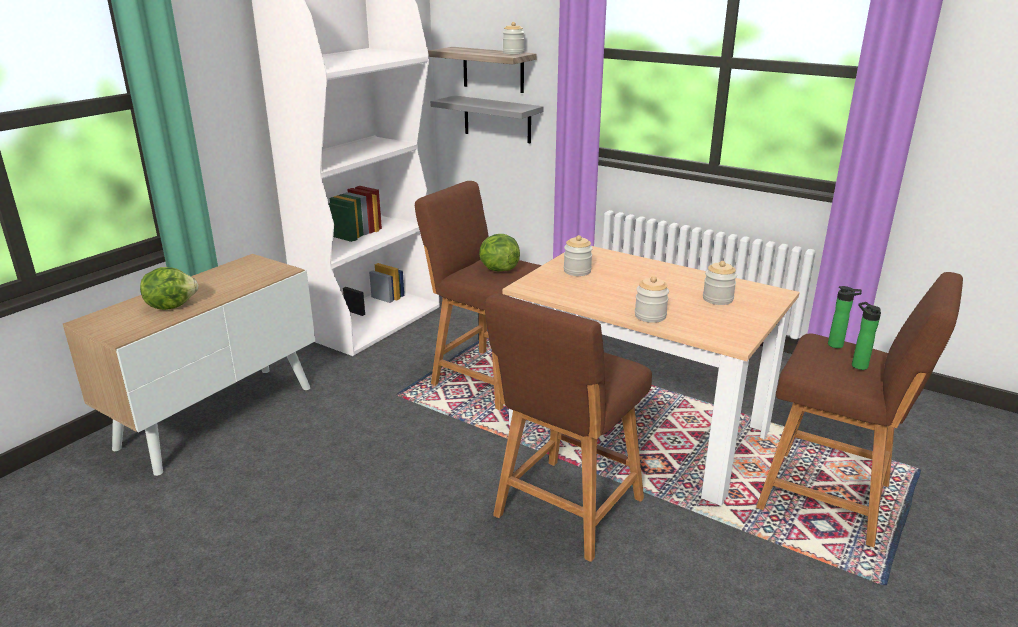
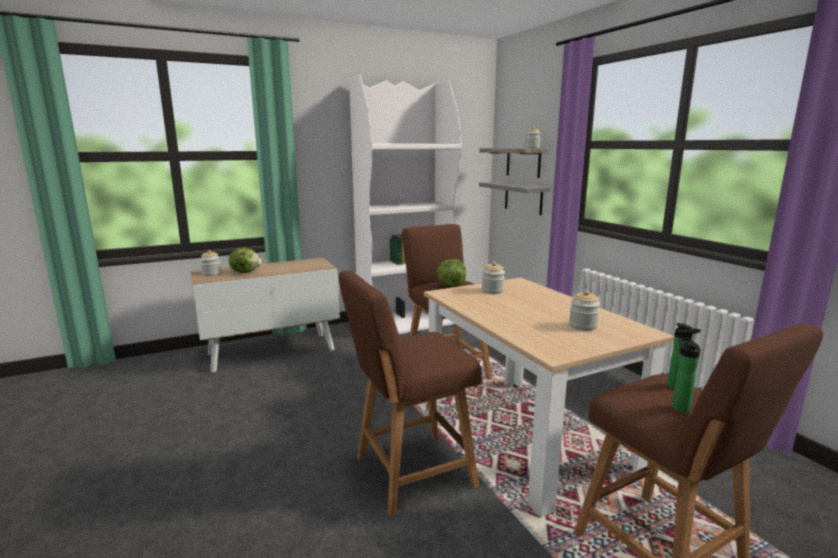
camera: 30 degrees right, 10 degrees down
(650, 316) = (506, 325): jar -> jar (211, 274)

